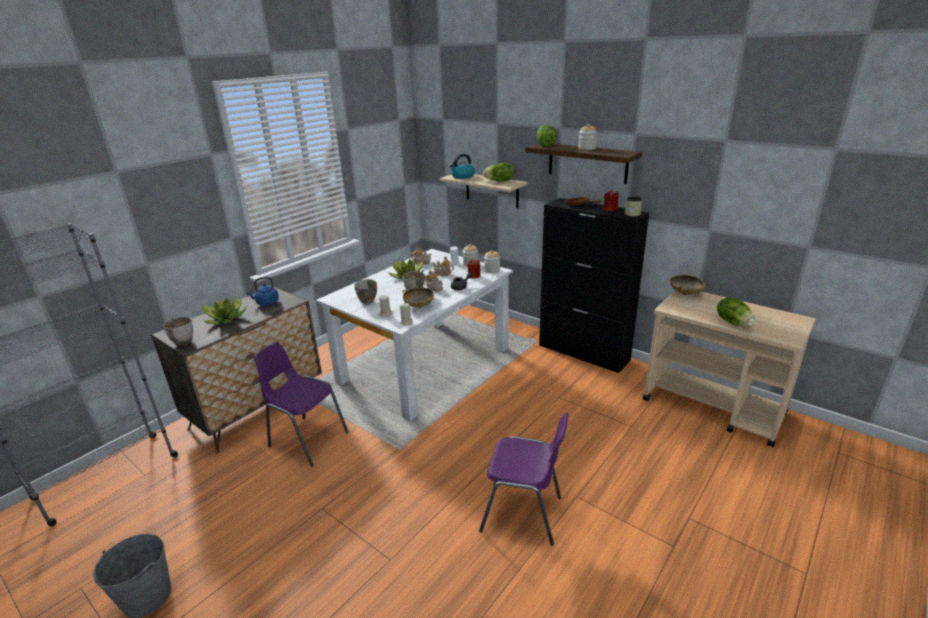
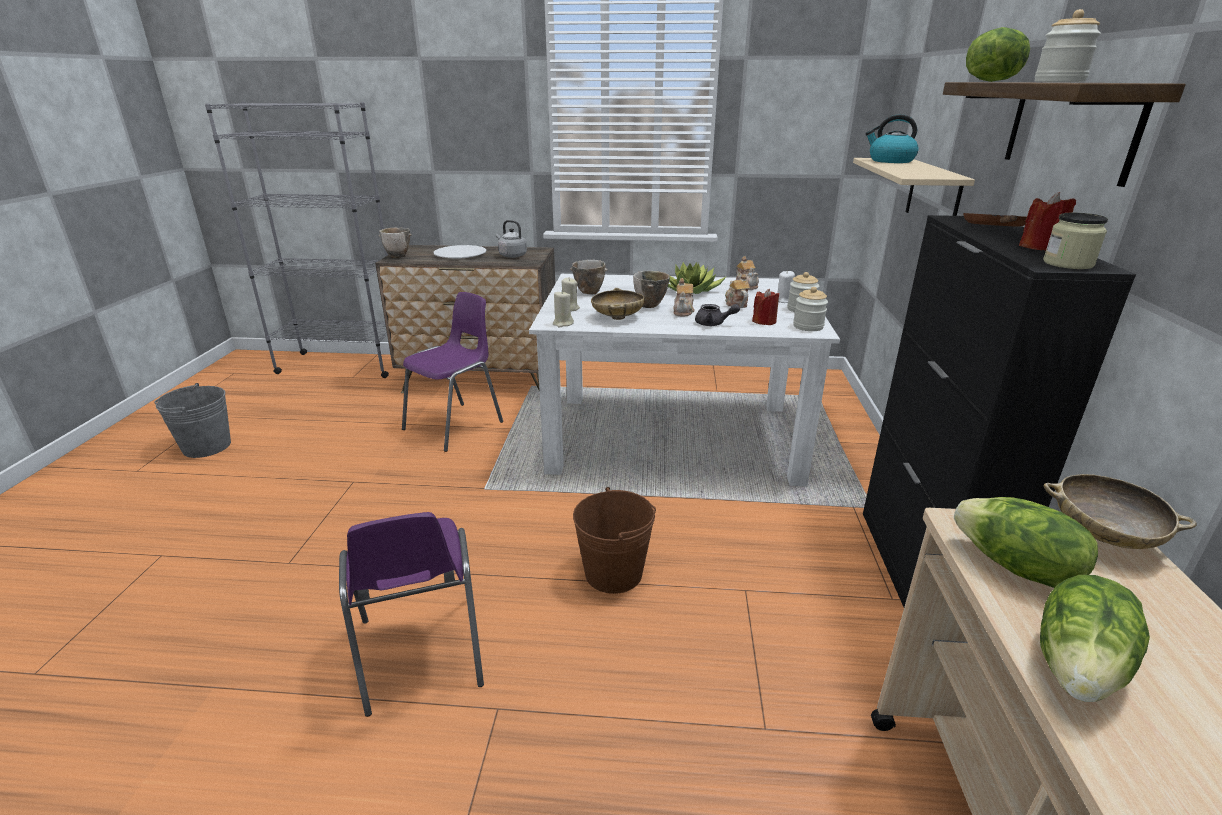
camera: 55 degrees right, 0 degrees up
(226, 318) = (460, 254): potted plant -> white plate
(266, 303) = (511, 255): blue kettle -> grey kettle
(307, 439) = (456, 425): purple chair -> purple chair turned 45 degrees clockwise
(499, 181) = (927, 171): lettuce -> lettuce (1015, 568)
(517, 429) = (613, 573): none -> brown bucket

